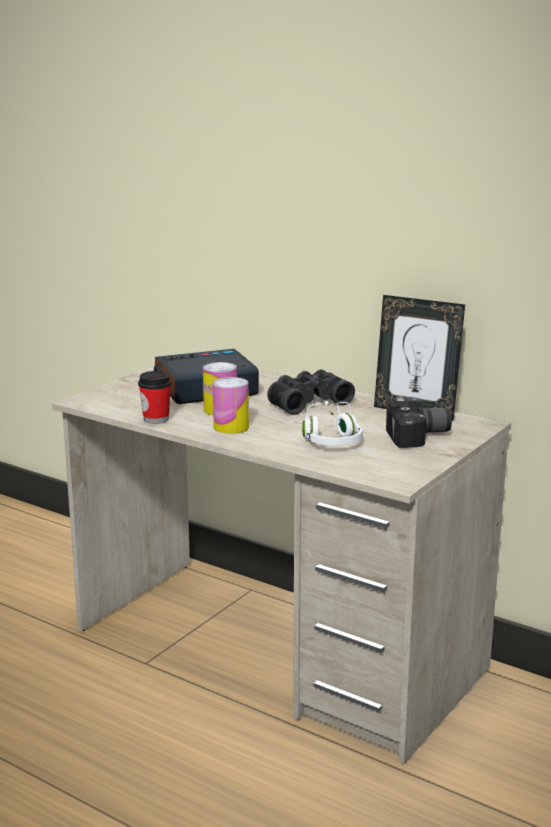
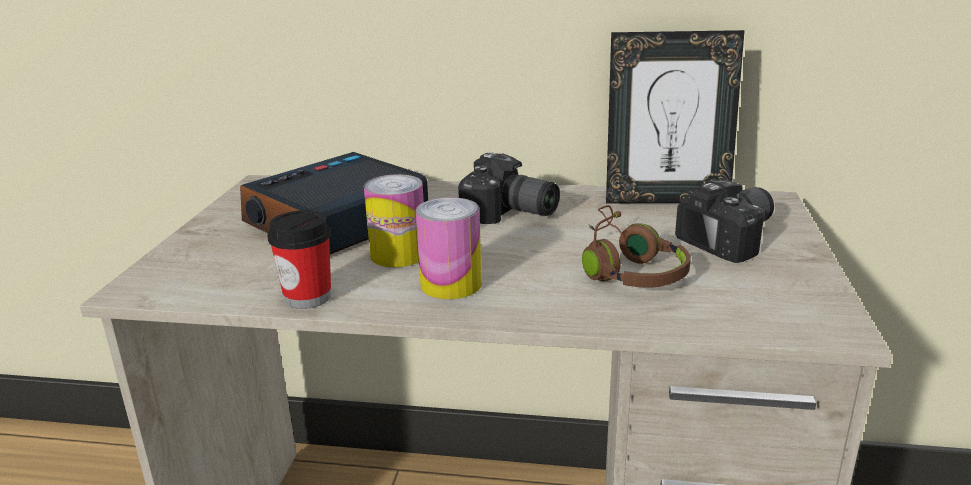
camera: 25 degrees left, 5 degrees up
(306, 402) = (509, 214): black binoculars -> camera
(333, 438) = (626, 268): white headphones -> brown headphones

